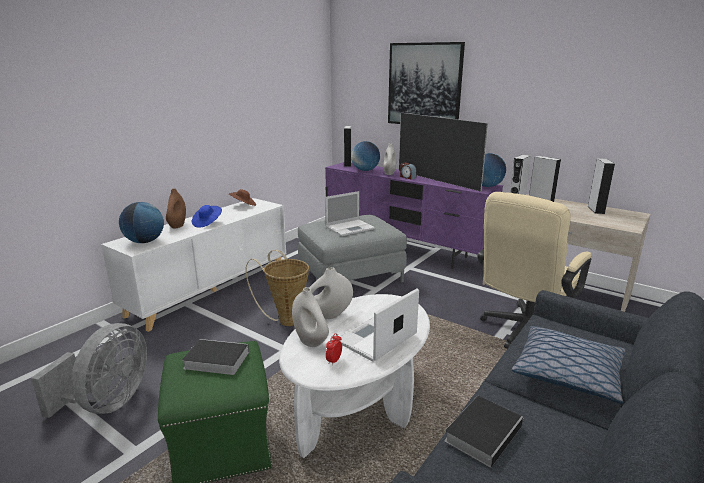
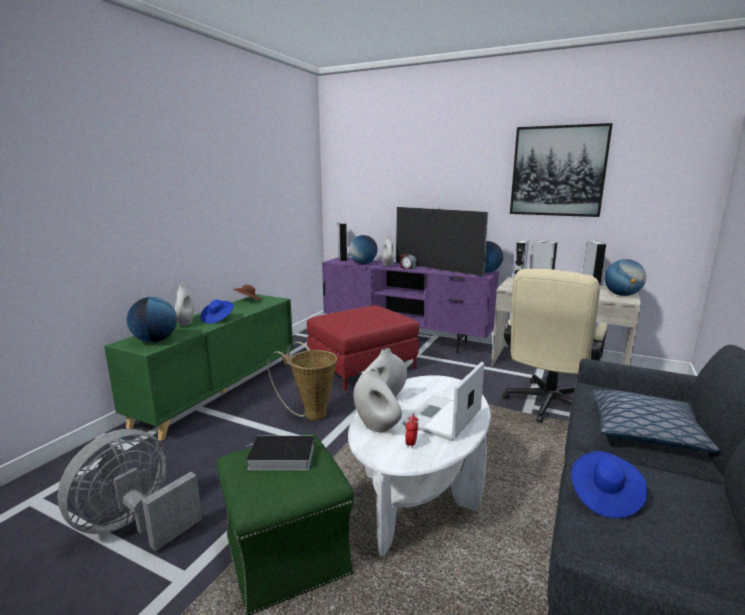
camera: 10 degrees left, 5 degrees down
(108, 403) = (135, 525): grey fan -> grey fan turned 150 degrees counterclockwise
(177, 225) = (185, 323): brown vase -> white vase
(211, 289) = (220, 390): white cabinet -> green cabinet
(350, 227) = (363, 317): laptop -> none
(350, 276) = (362, 367): grey ottoman -> red ottoman
(424, 85) = (417, 180): picture -> picture (558, 171)
(484, 432) = (604, 496): book -> blue hat
(626, 221) = (622, 295): none -> globe

